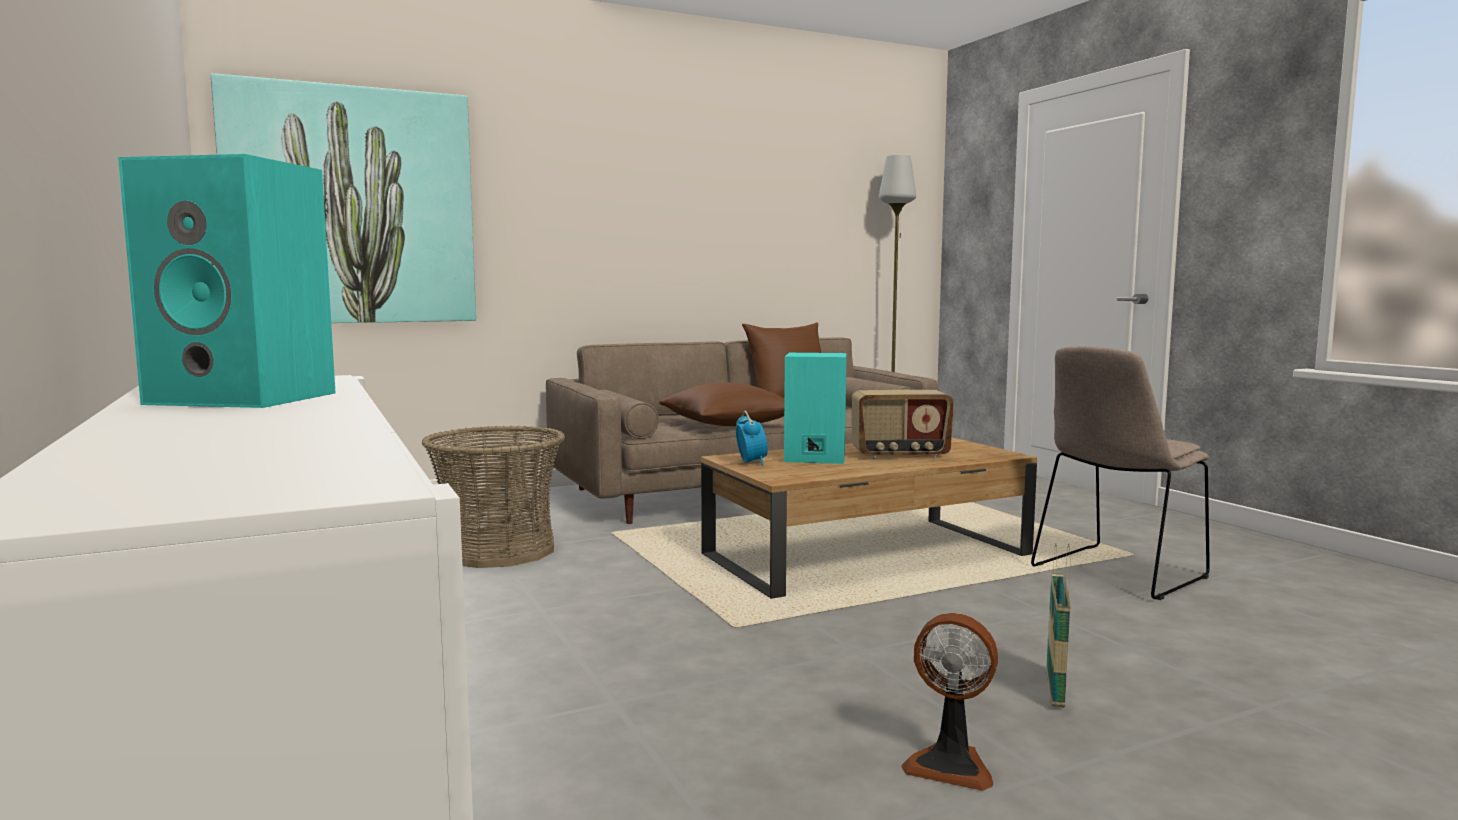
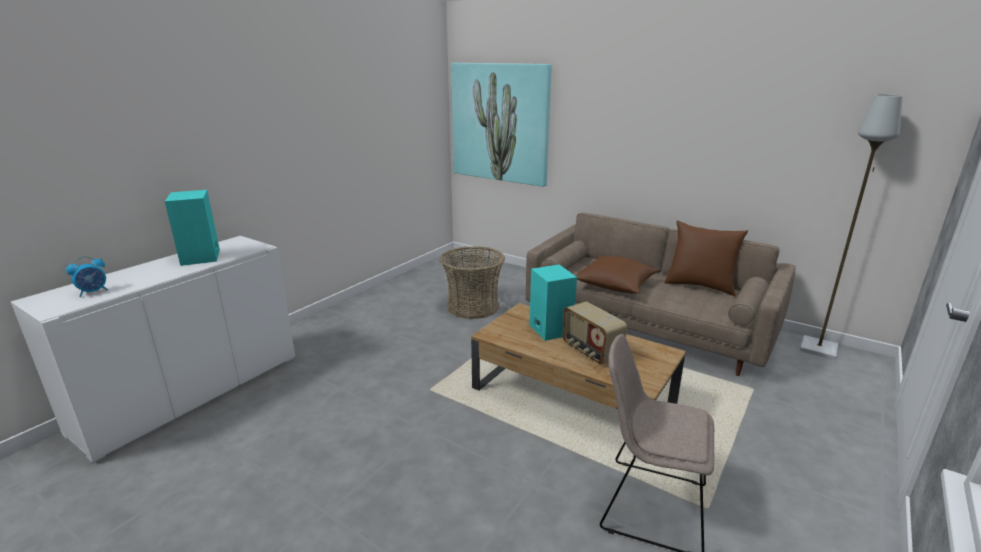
camera: 60 degrees right, 15 degrees up
(751, 463) = (516, 318): alarm clock -> alarm clock (94, 292)
(951, 765) = (324, 483): fan -> none
(1055, 689) = (419, 502): basket -> none

